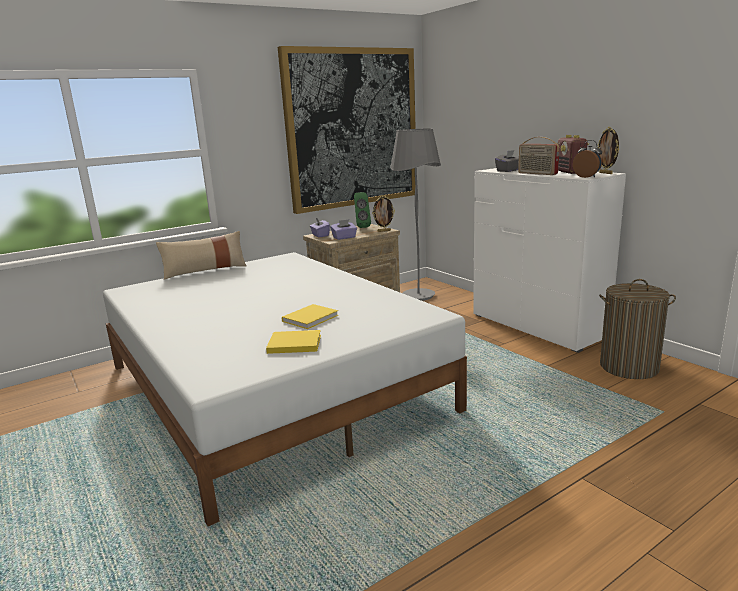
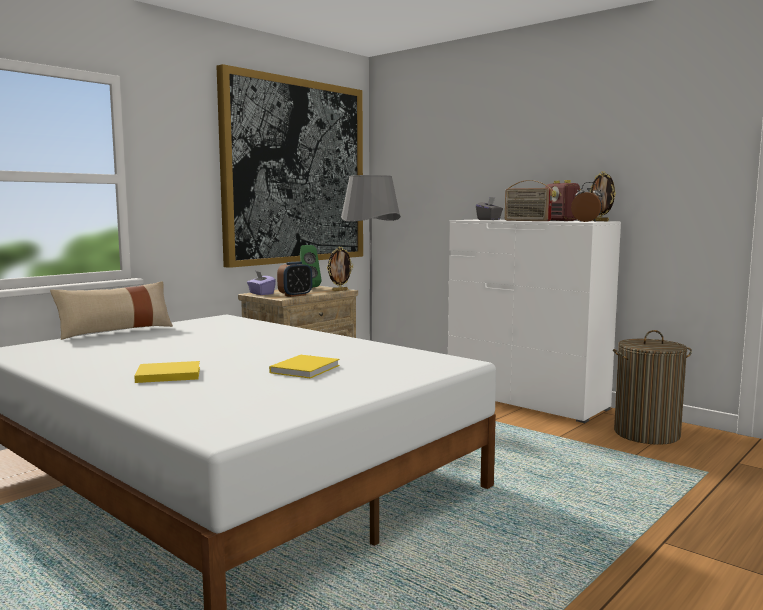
camera: 15 degrees left, 10 degrees down
(293, 344) = (303, 392): yellow book -> yellow book (166, 375)
(344, 237) = (295, 295): purple tissue box -> alarm clock

